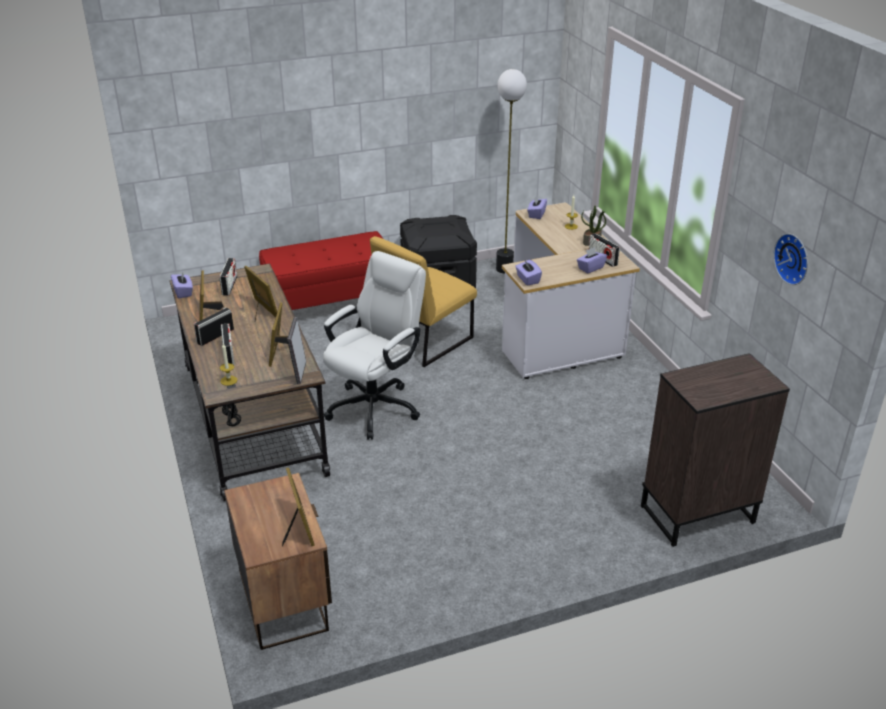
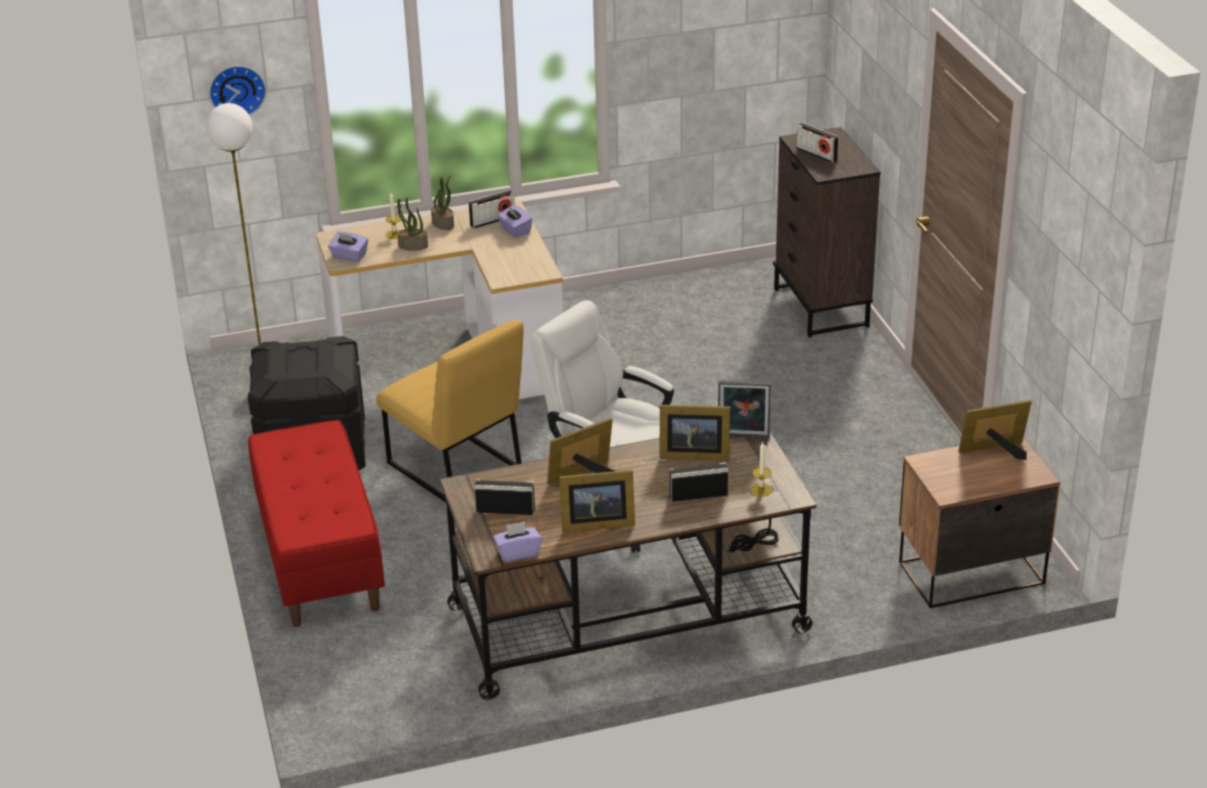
camera: 85 degrees left, 0 degrees up
(215, 336) = (650, 511): radio -> radio (816, 154)
(527, 279) = (536, 273): purple tissue box -> none
(556, 233) = (412, 246): none -> potted plant
(794, 258) = (727, 43): wall clock -> wall clock (237, 90)

